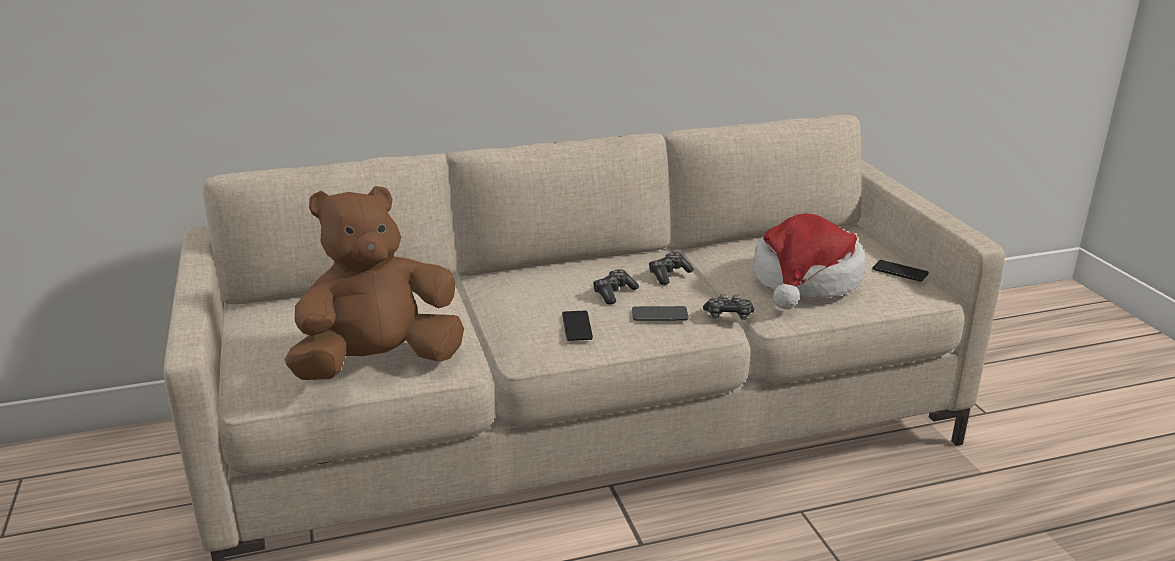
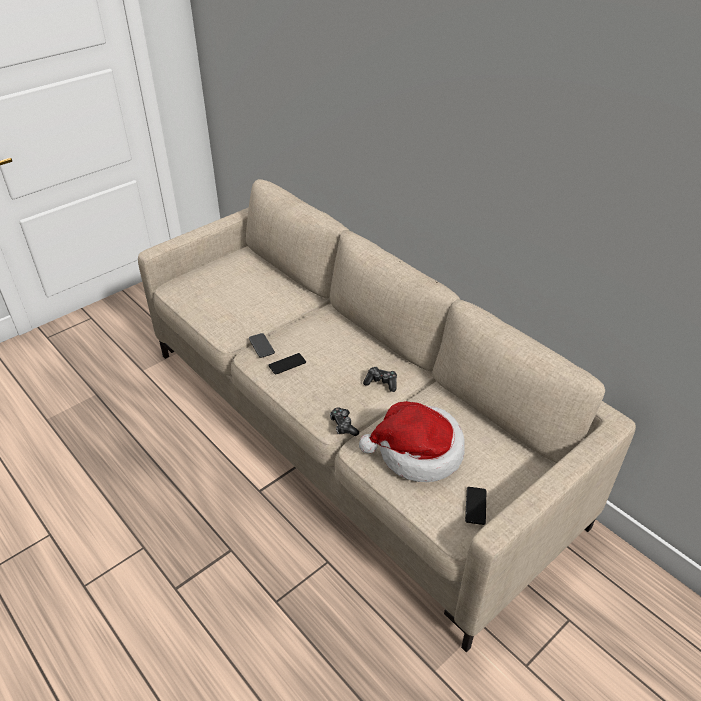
camera: 65 degrees right, 15 degrees up
(379, 363) = (213, 311): brown plush toy -> none
(614, 293) = (337, 366): game controller -> none
(660, 315) = (322, 393): phone -> phone (261, 346)

